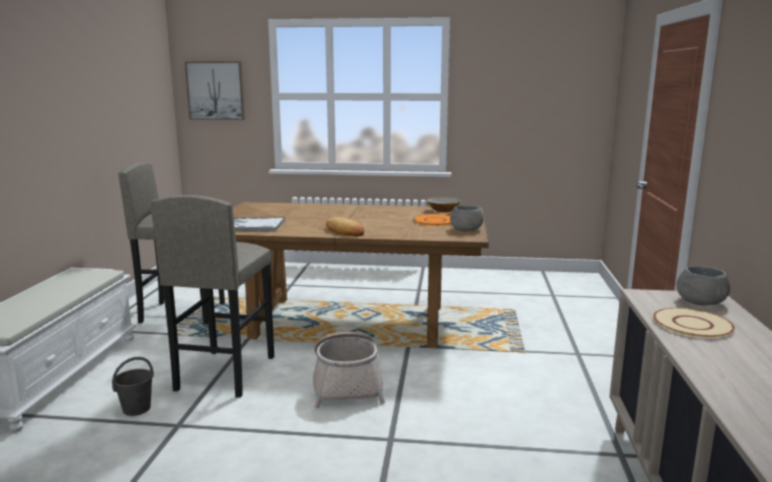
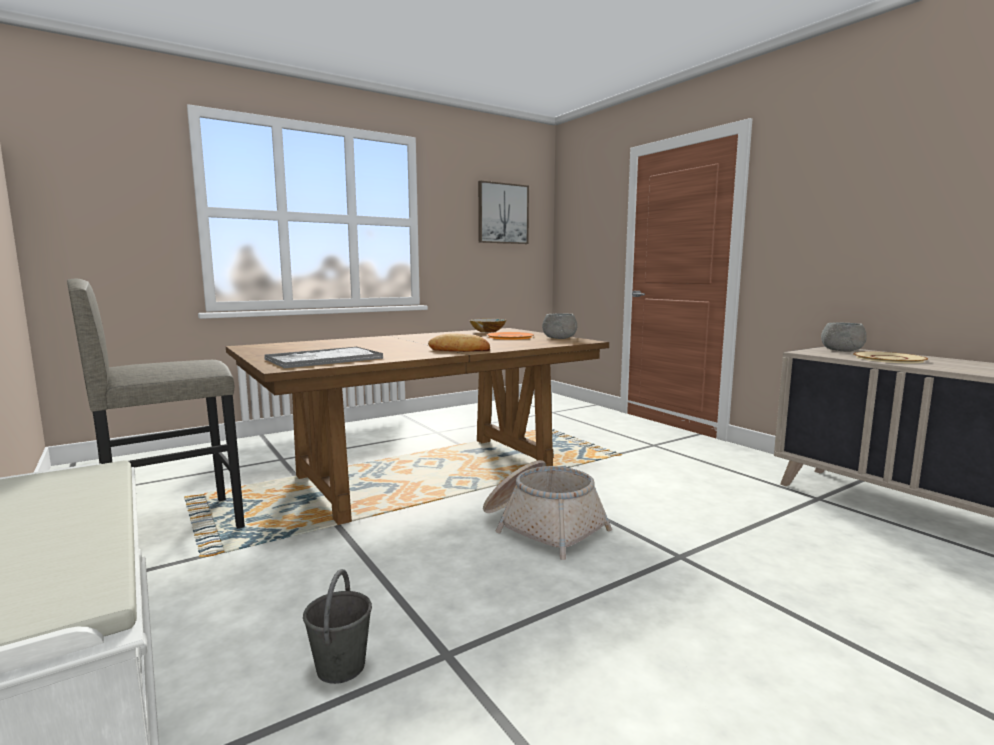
camera: 40 degrees left, 5 degrees down
(215, 90) = (98, 198): picture -> picture (503, 213)
(225, 373) = (384, 570): grey stool -> none

